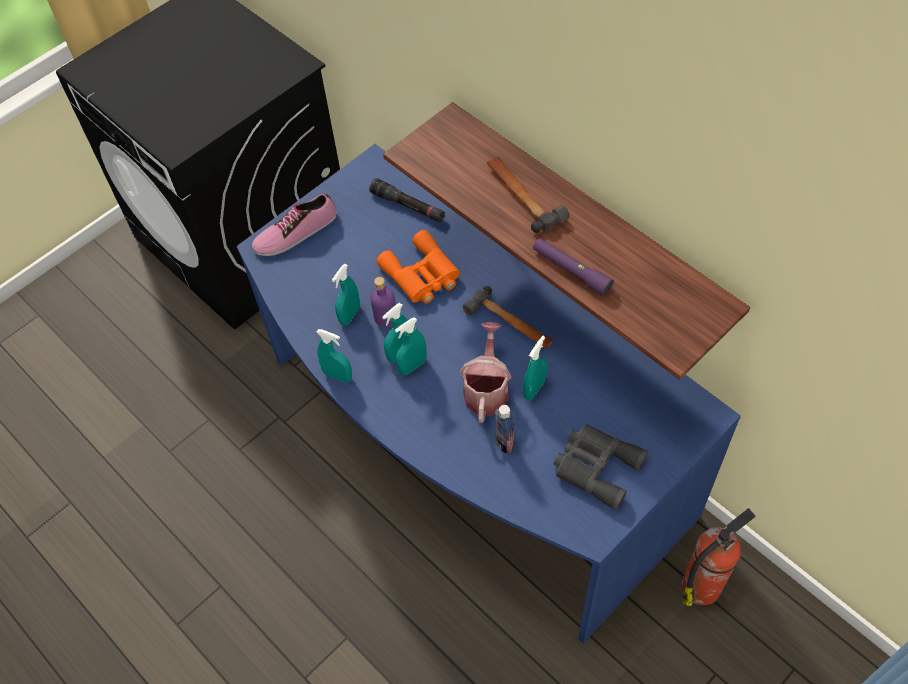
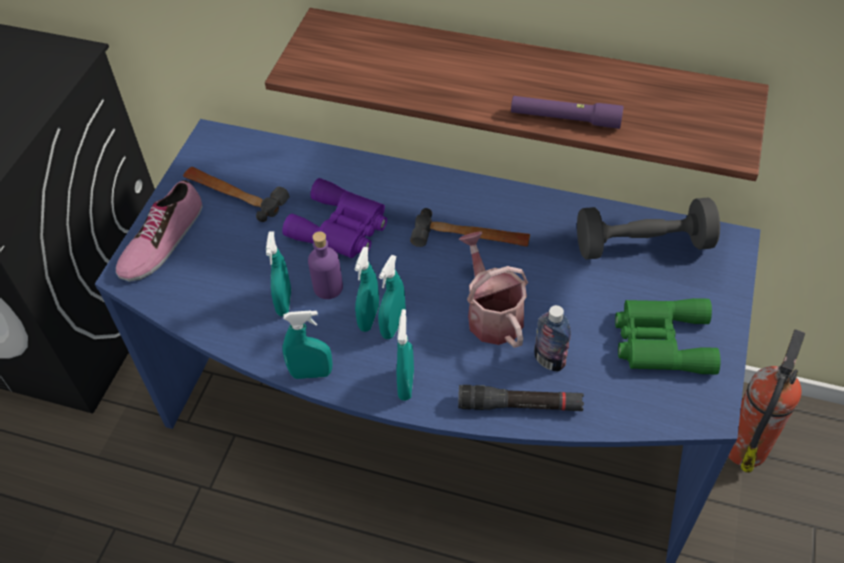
camera: 30 degrees left, 5 degrees down
(408, 206) = (279, 166): black flashlight -> black flashlight (519, 405)
(422, 275) = (341, 228): orange binoculars -> purple binoculars
(523, 196) = (457, 68): hammer -> hammer (234, 194)
(534, 389) = (542, 291): turquoise spray bottle -> turquoise spray bottle (406, 384)
(595, 466) = (660, 341): grey binoculars -> green binoculars
(636, 386) = (642, 245): none -> grey dumbbell

